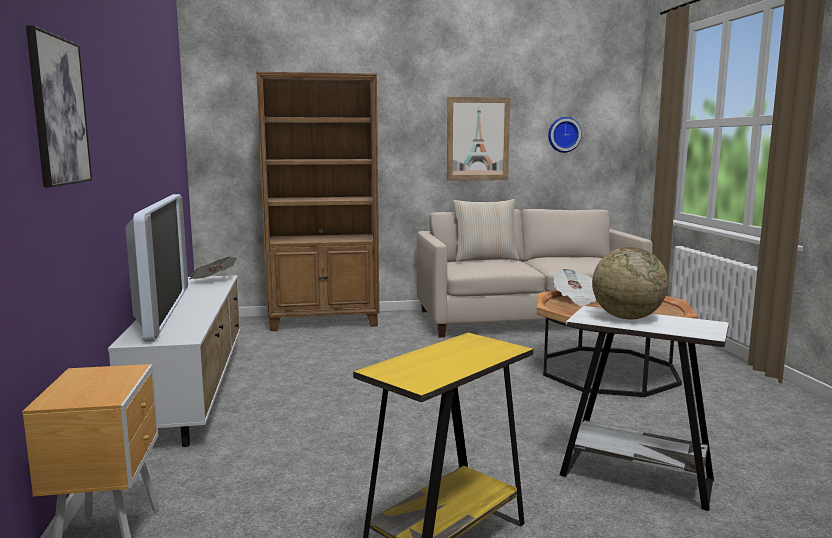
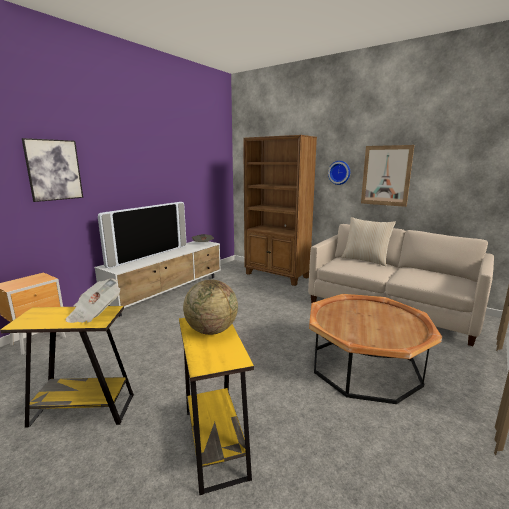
camera: 45 degrees right, 5 degrees up
(563, 134) = (461, 174): wall clock -> wall clock (339, 172)
(576, 300) = (362, 306): newspaper -> newspaper (94, 313)
(636, 477) = (215, 442): white side table -> yellow side table

